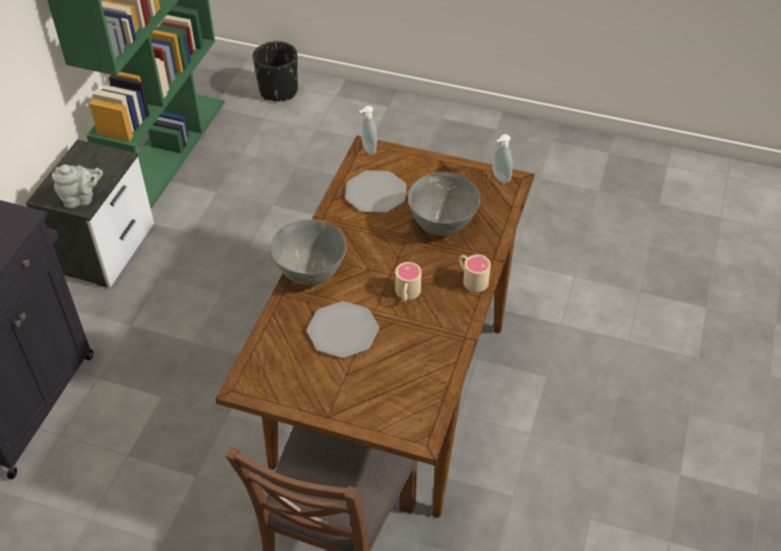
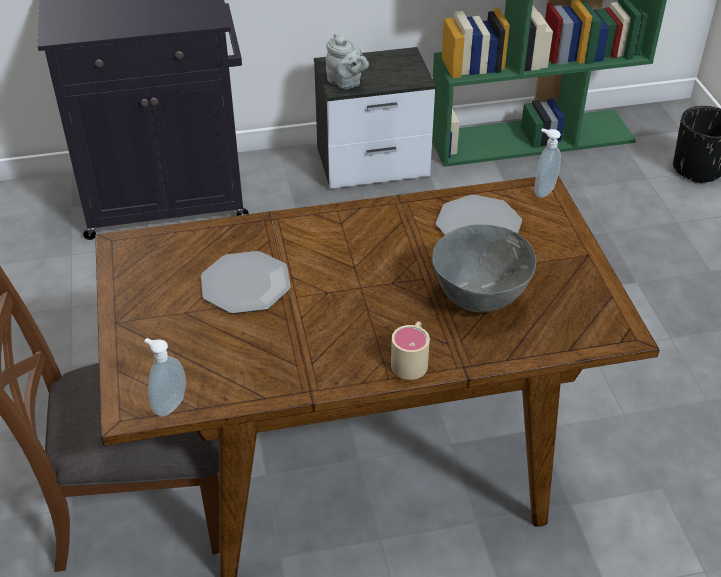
camera: 60 degrees right, 5 degrees down
(311, 273) = (312, 227): grey bowl -> none
(407, 294) = (339, 313): beige mug -> none
(499, 178) = (614, 318): soap dispenser -> soap dispenser (168, 404)

